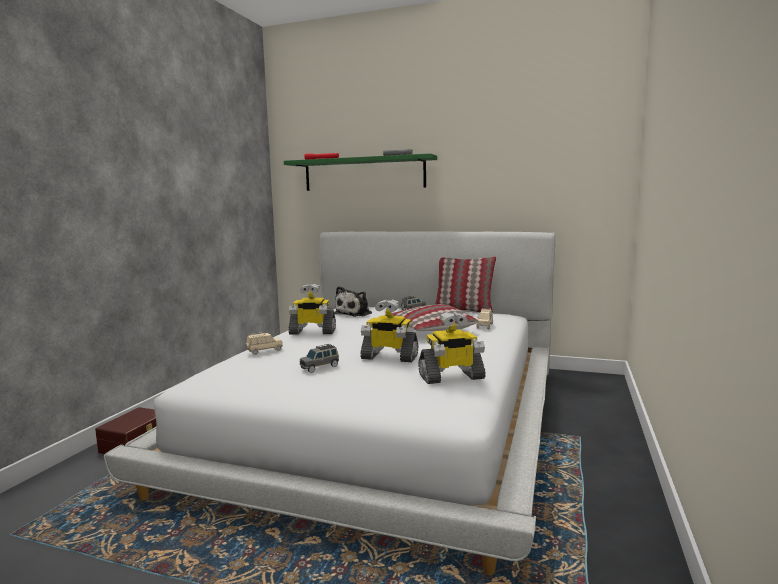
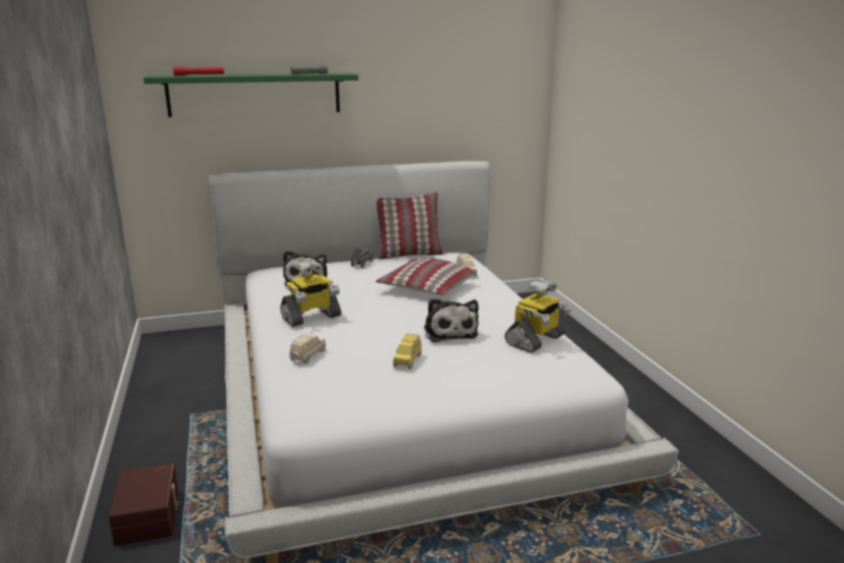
camera: 35 degrees left, 10 degrees up
(320, 367) = (408, 360): grey toy car -> yellow toy car
(389, 357) = (449, 332): toy robot -> plush toy

